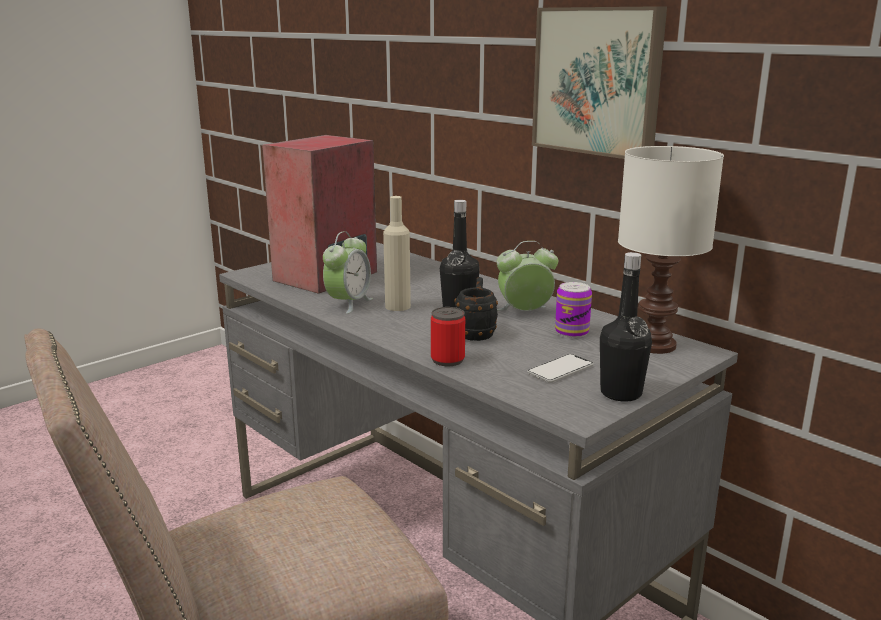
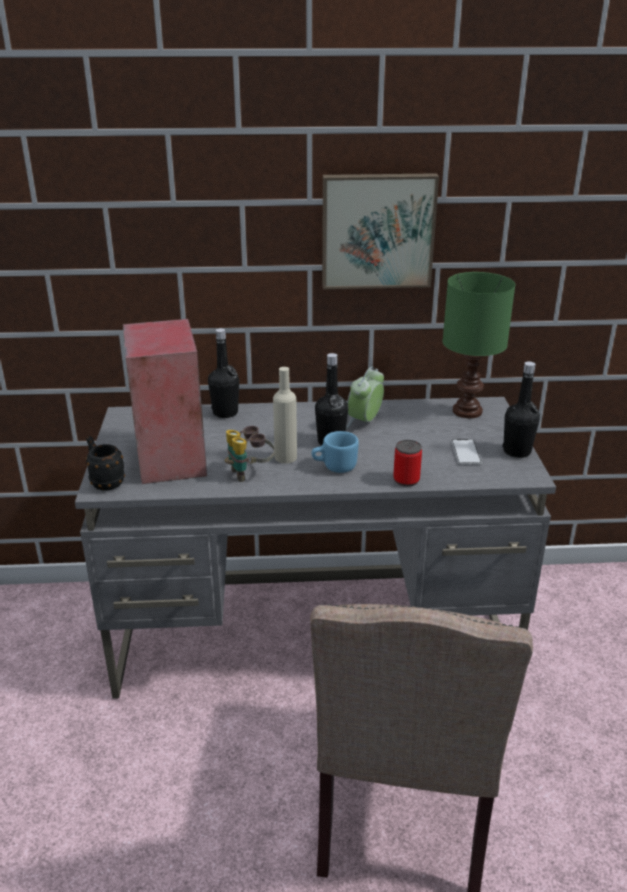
camera: 50 degrees left, 10 degrees up
(348, 303) = (250, 473): alarm clock -> binoculars
(415, 326) = (334, 467): none -> blue mug
(432, 268) = (225, 412): none -> black bottle
(476, 333) = (375, 452): black mug -> black mug (105, 481)
(571, 332) = (416, 423): can -> none
(653, 346) = (467, 412): white table lamp -> green table lamp

